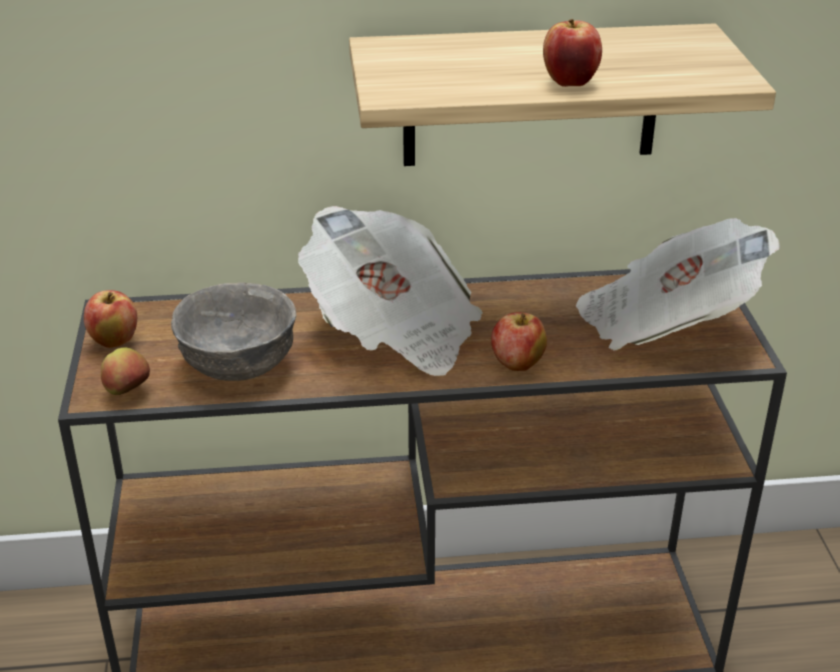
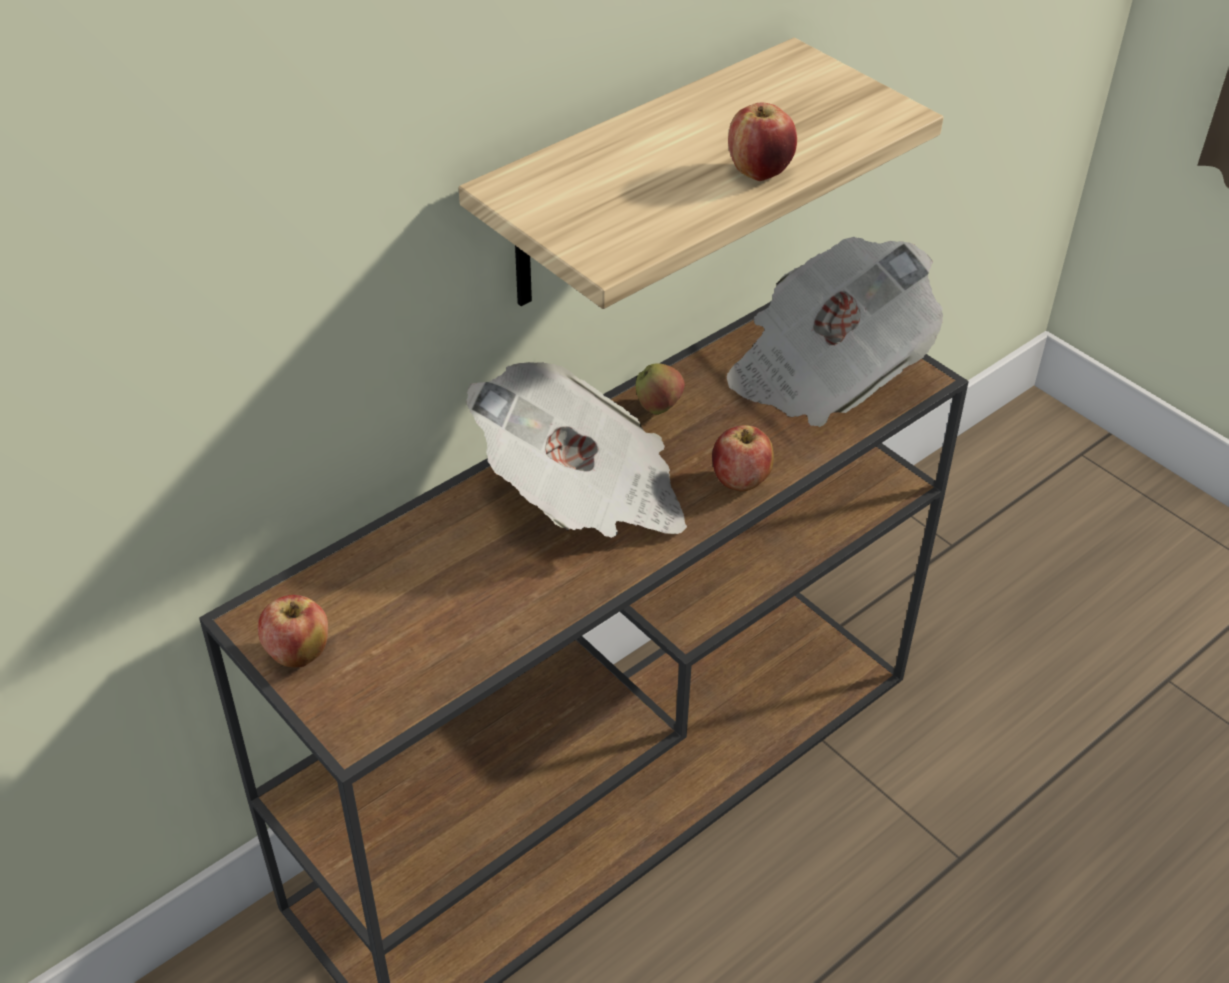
camera: 35 degrees left, 10 degrees up
(128, 391) = (384, 708): apple -> apple (658, 407)
(240, 363) = (468, 613): grey bowl -> none

